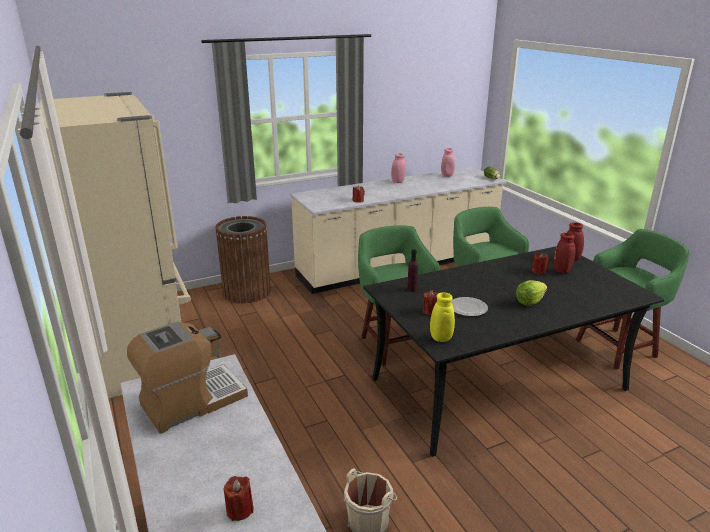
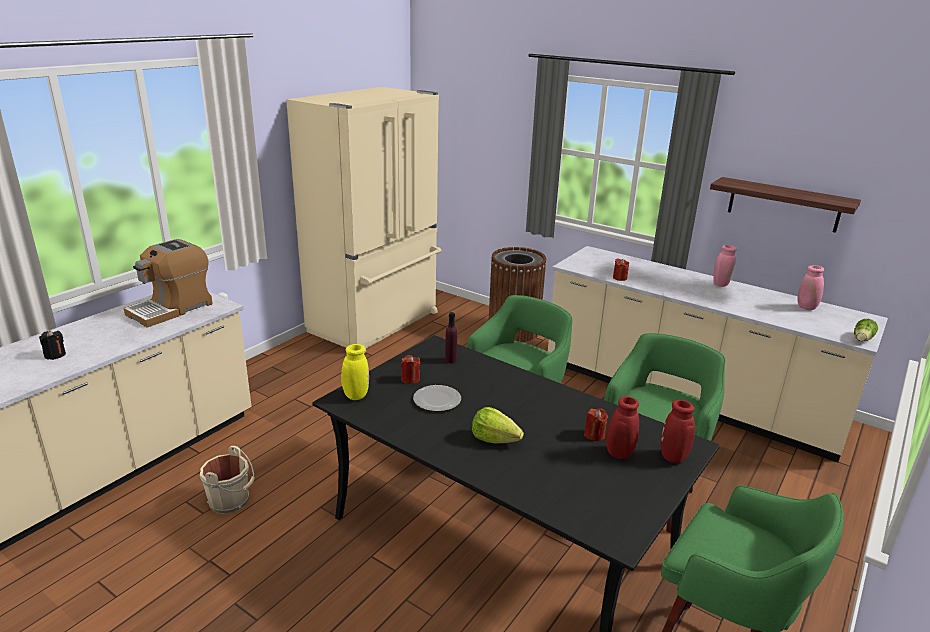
camera: 60 degrees right, 0 degrees up
(192, 402) = (171, 309): coffee machine -> coffee machine turned 105 degrees clockwise
(240, 510) = (55, 355): red candle -> black candle
(405, 119) = (783, 204): none -> shelf

